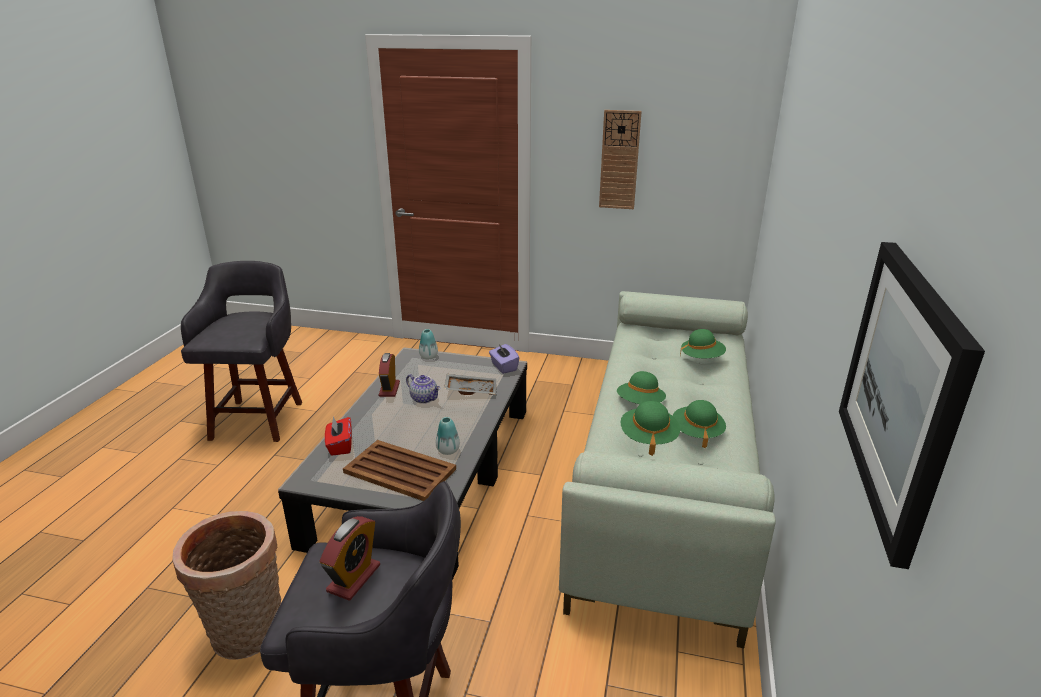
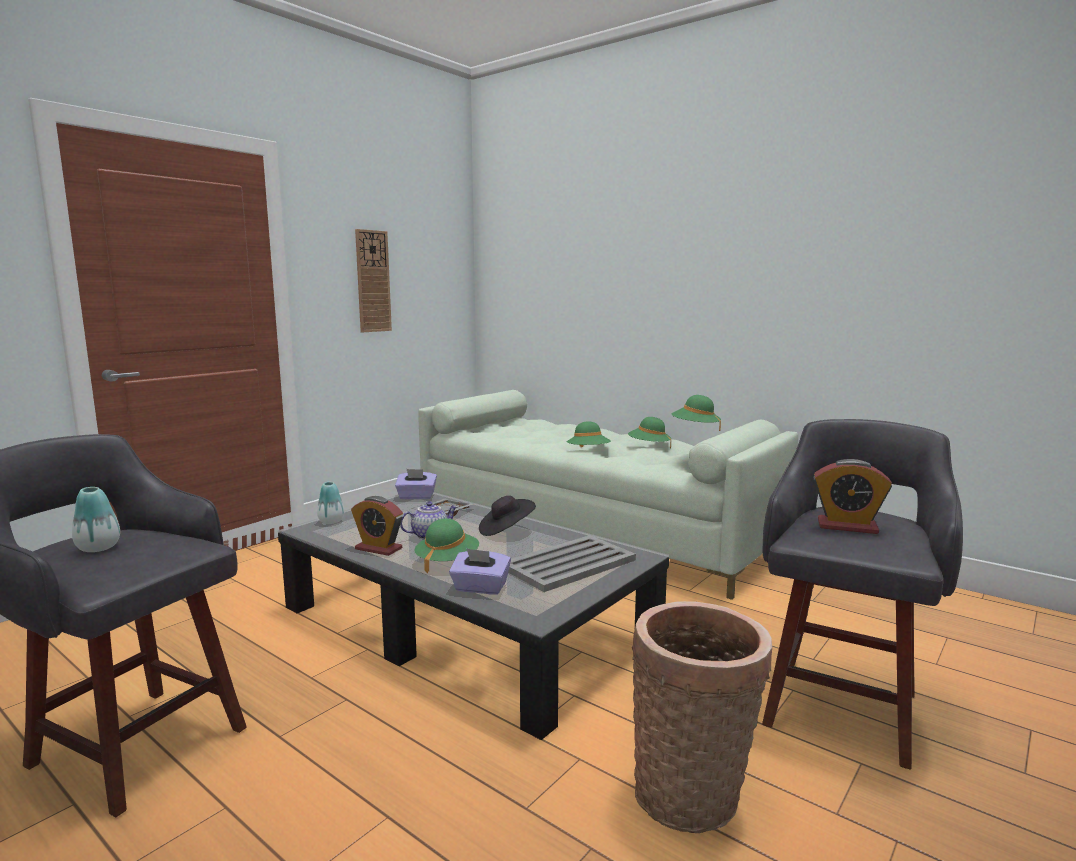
camera: 65 degrees left, 15 degrees down
(340, 446) = (480, 588): red tissue box -> purple tissue box
(354, 578) = (847, 526): alarm clock -> alarm clock turned 150 degrees clockwise
(400, 471) = (570, 564): brown tray -> grey tray
(448, 450) = (552, 539): vase -> vase (98, 548)
(455, 425) = (506, 530): none -> black hat
(702, 358) = (547, 426): green hat -> green hat (447, 561)
(901, 389) = (970, 243): picture -> none

